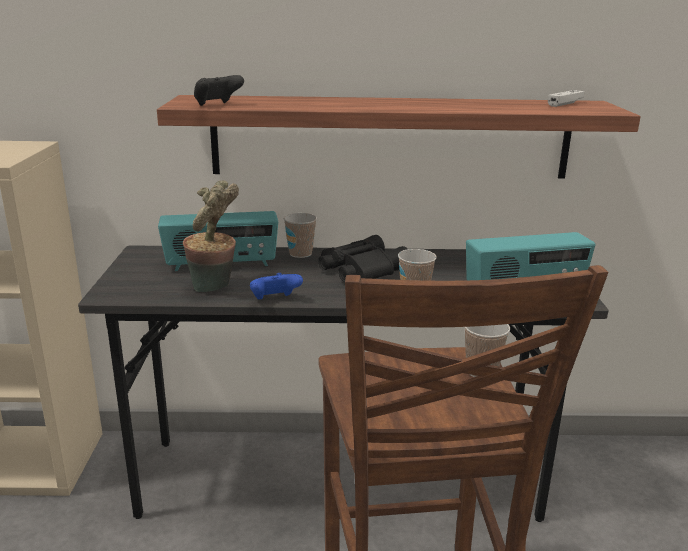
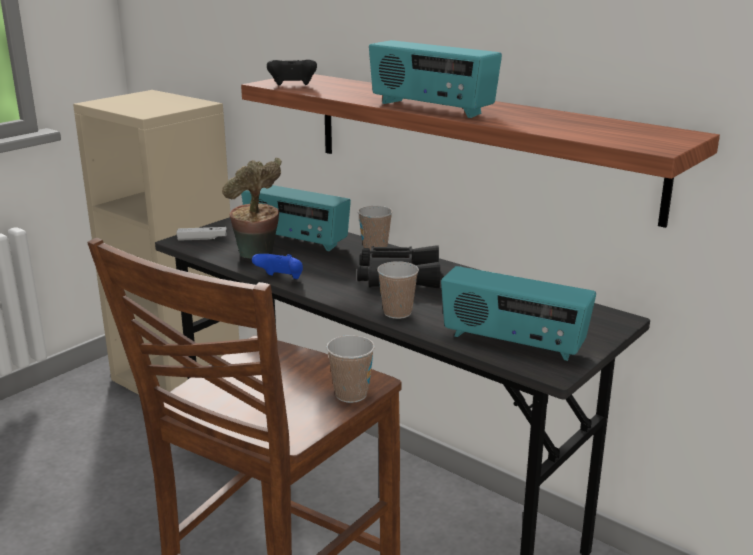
camera: 40 degrees right, 0 degrees up
(393, 107) = (430, 109): none -> radio
(565, 104) = (639, 130): white game controller -> white game controller (202, 239)

